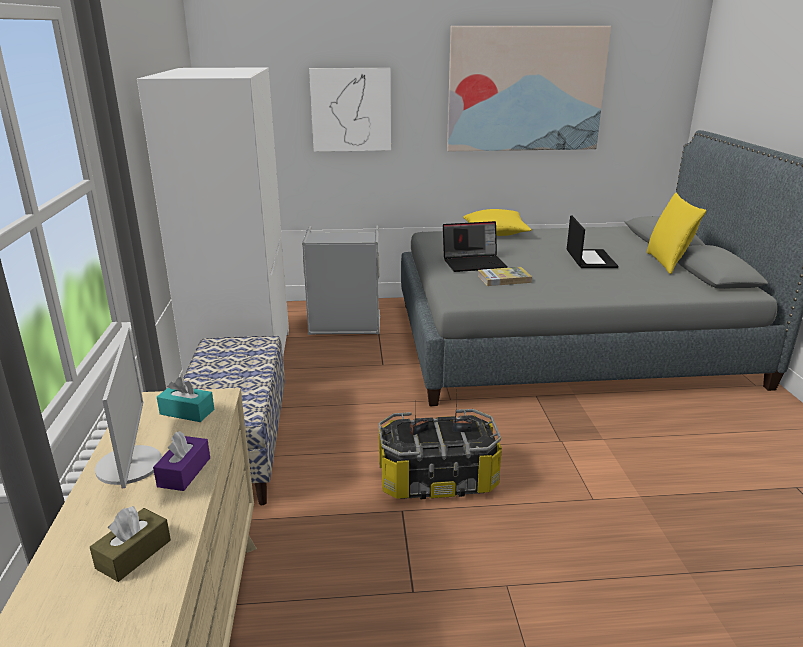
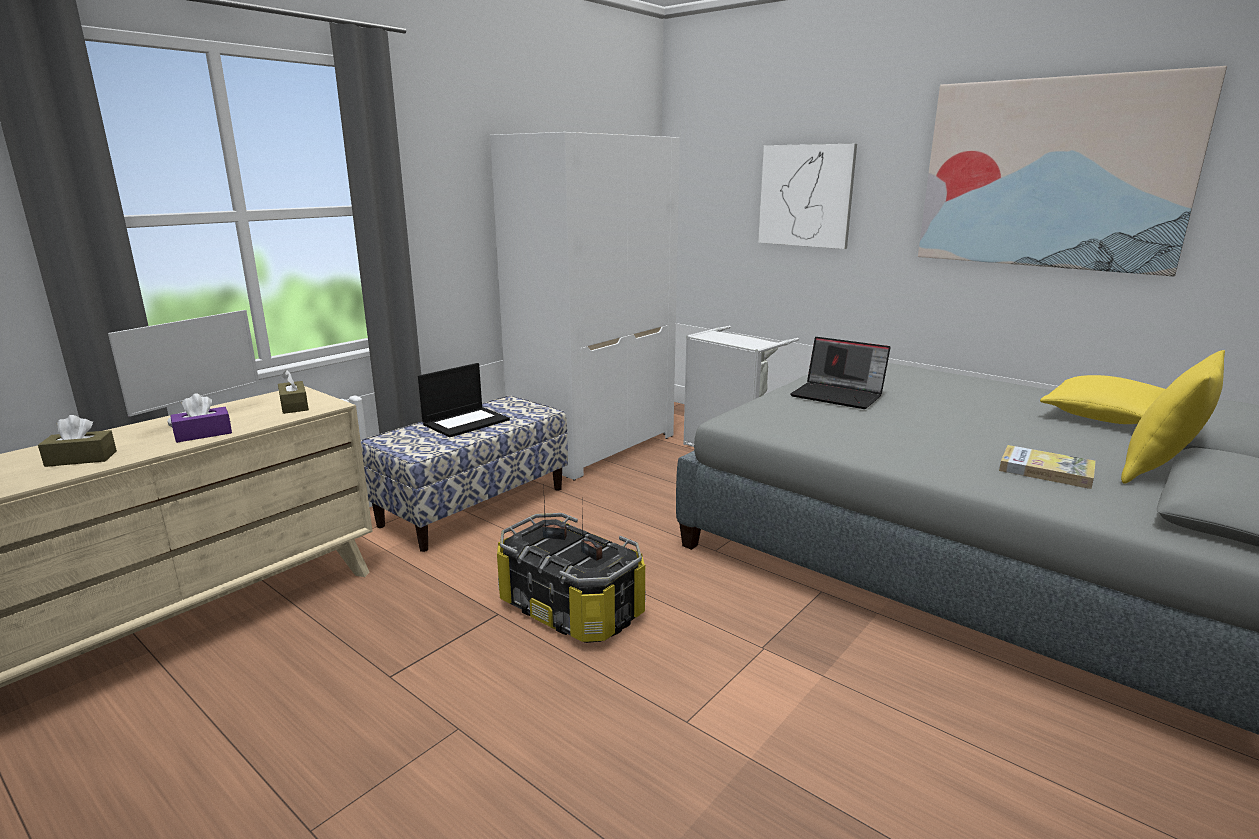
camera: 45 degrees right, 5 degrees down
(187, 412) = (294, 406): turquoise tissue box -> brown tissue box
(495, 233) = (947, 377): yellow pillow -> yellow pillow (1105, 417)
(504, 279) = (836, 418): book -> book (1046, 470)
(590, 259) = (1019, 431): laptop -> laptop (466, 422)

